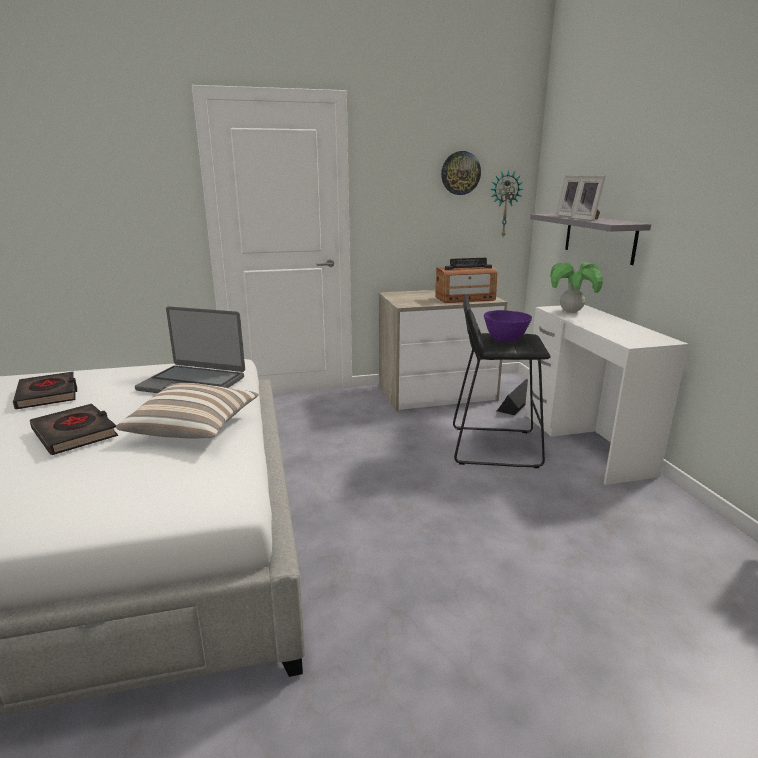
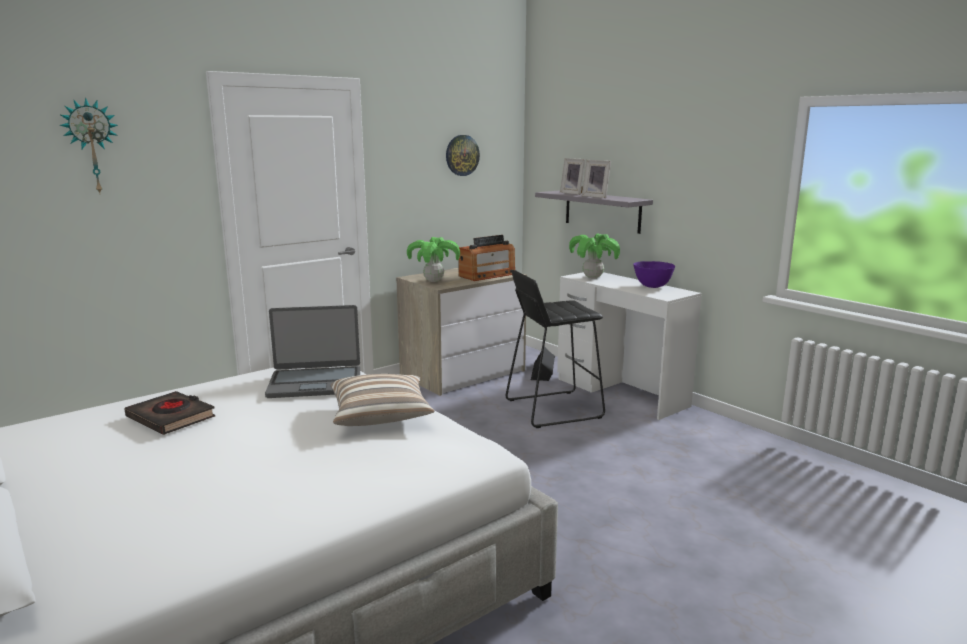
camera: 25 degrees left, 5 degrees down
(75, 434) = (273, 440): black book -> none
(406, 299) = (433, 281): none -> potted plant
(504, 204) = (499, 183): wall clock -> wall clock (92, 146)
(505, 340) = (558, 308): purple bowl -> purple bowl (652, 286)

